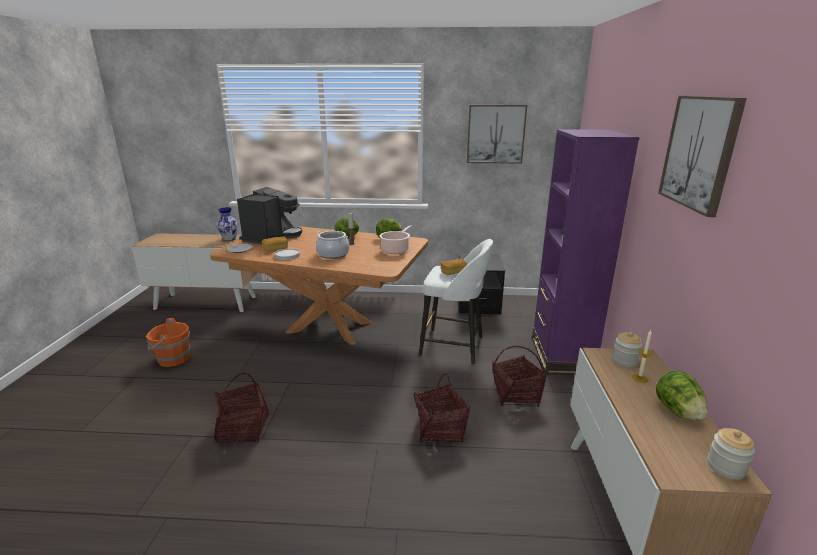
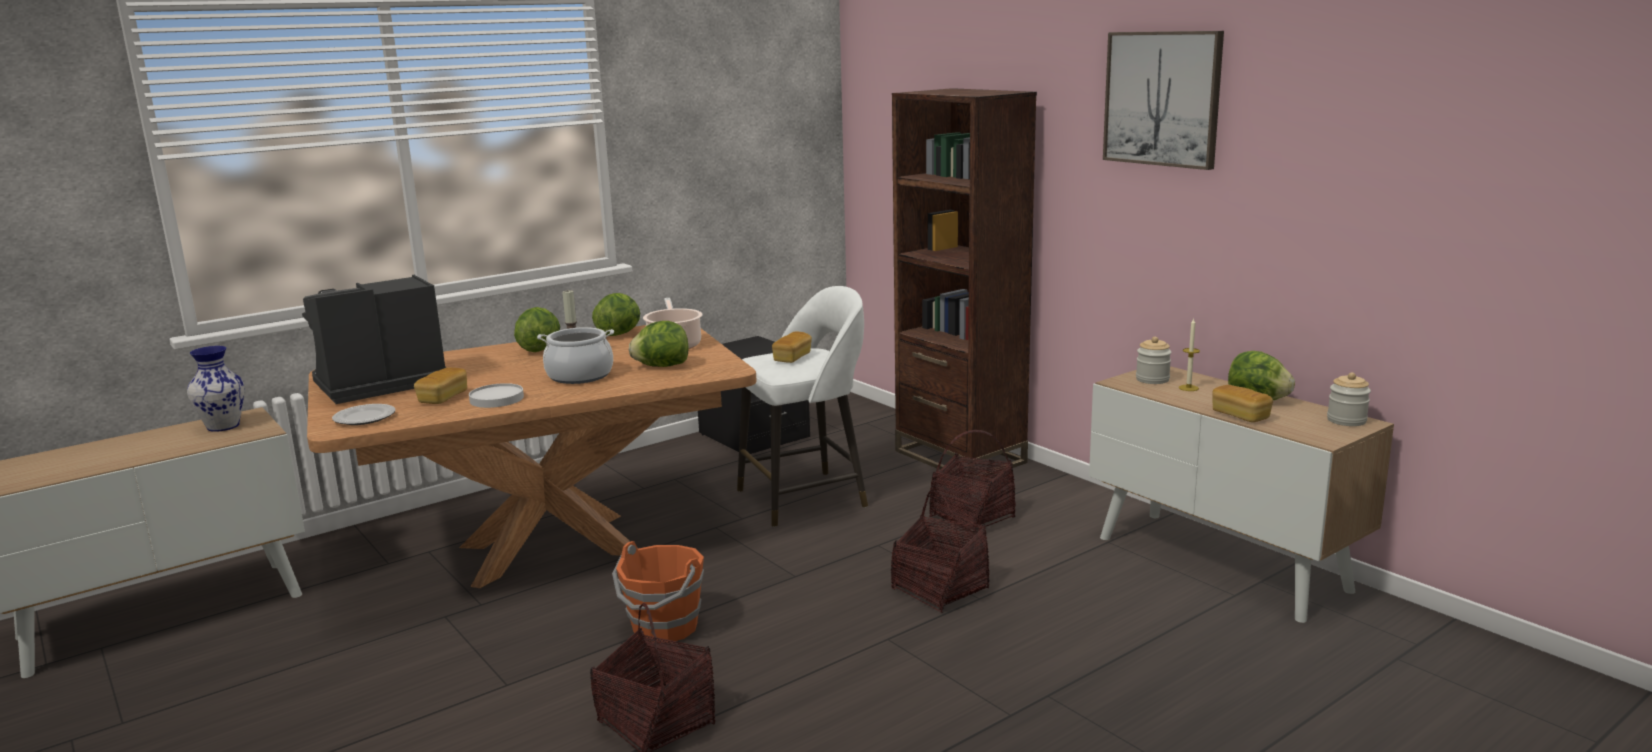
camera: 40 degrees left, 5 degrees down
(172, 359) = (292, 719): orange bucket -> orange bucket (664, 628)
(272, 237) = (377, 385): coffee machine -> coffee machine turned 105 degrees counterclockwise
(368, 259) = (661, 366): none -> lettuce
(495, 134) = (725, 116): picture -> none
(561, 356) = (959, 457): purple bookcase -> brown bookcase
(637, 418) = (1240, 416): none -> bread

